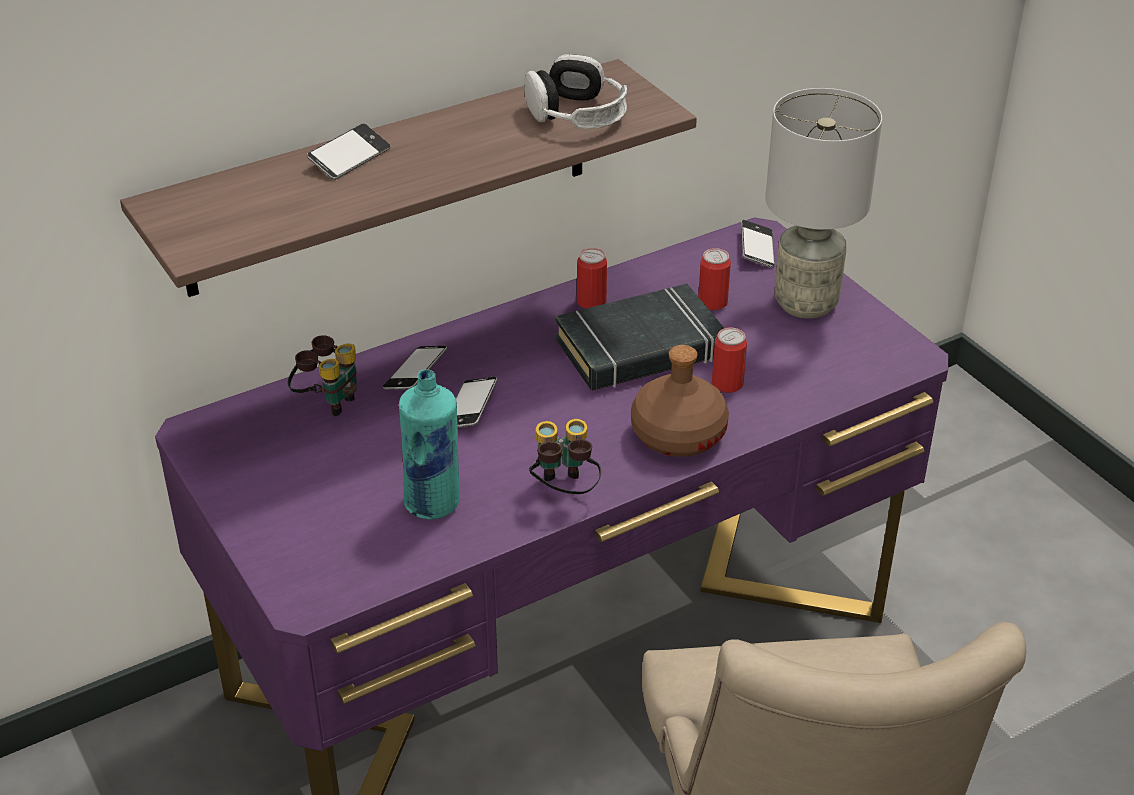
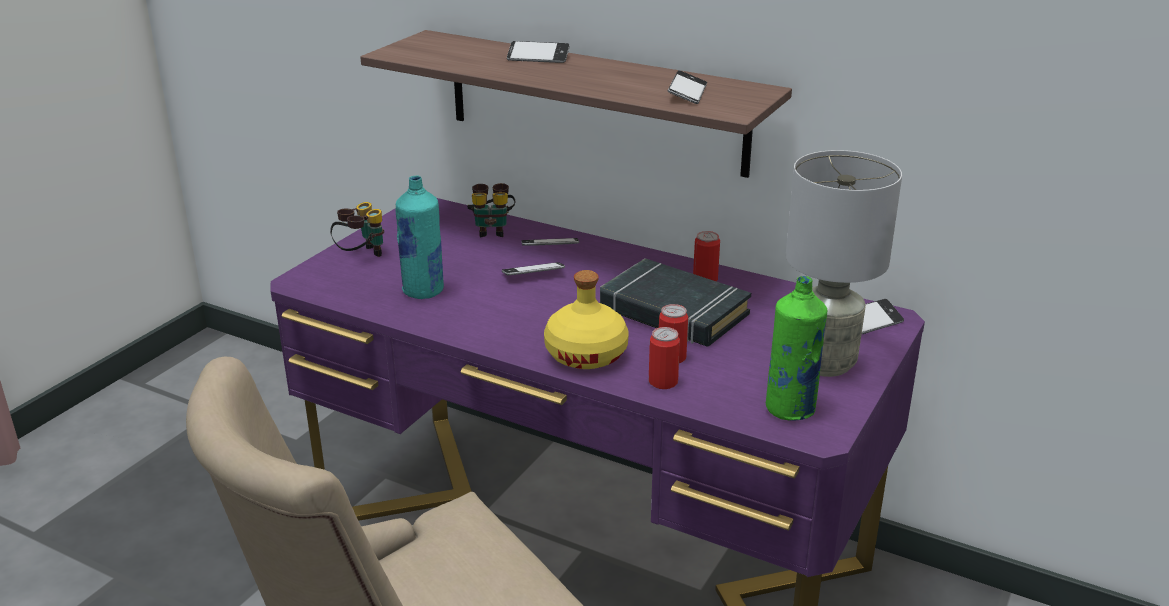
camera: 60 degrees right, 10 degrees down
(563, 491) = (477, 330): binoculars -> binoculars (361, 256)
(576, 114) = (687, 93): headphones -> phone
(677, 434) = (586, 354): brown bottle -> yellow bottle
(712, 302) = (769, 323): can -> can (663, 382)
(866, 354) = (790, 409): none -> green bottle

